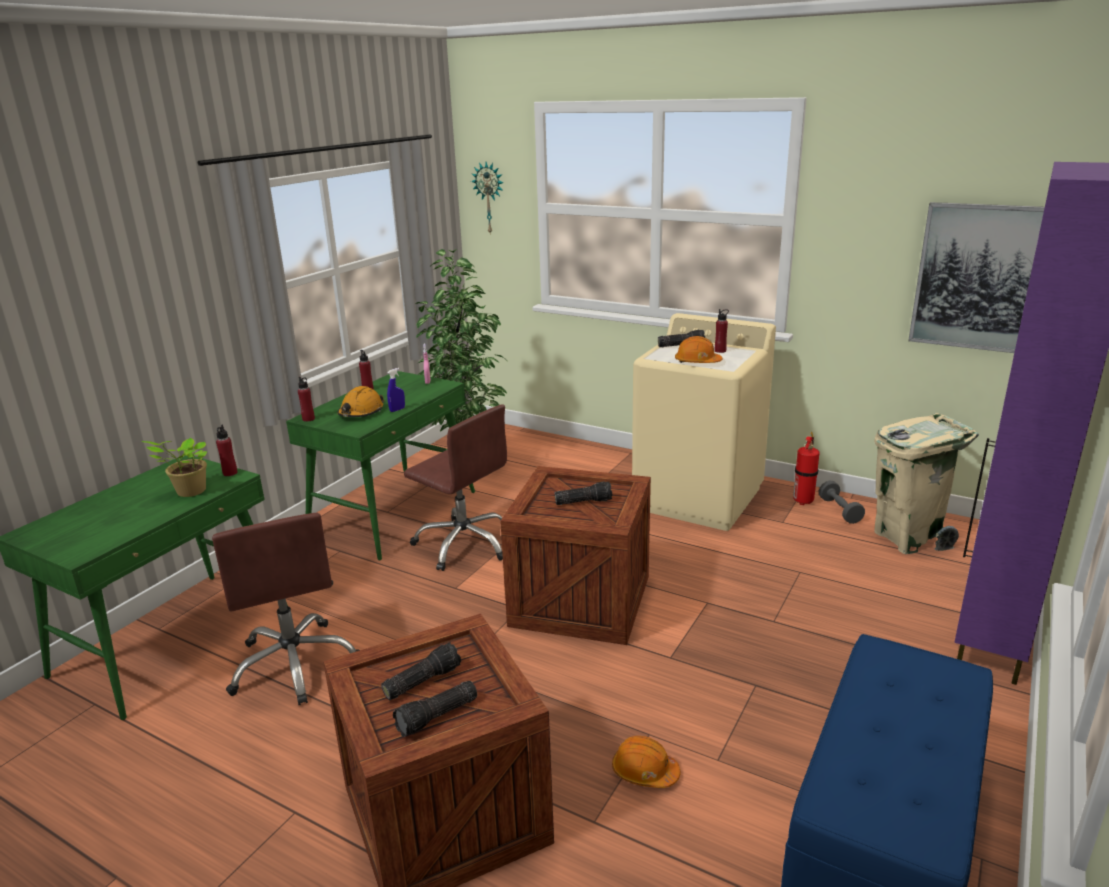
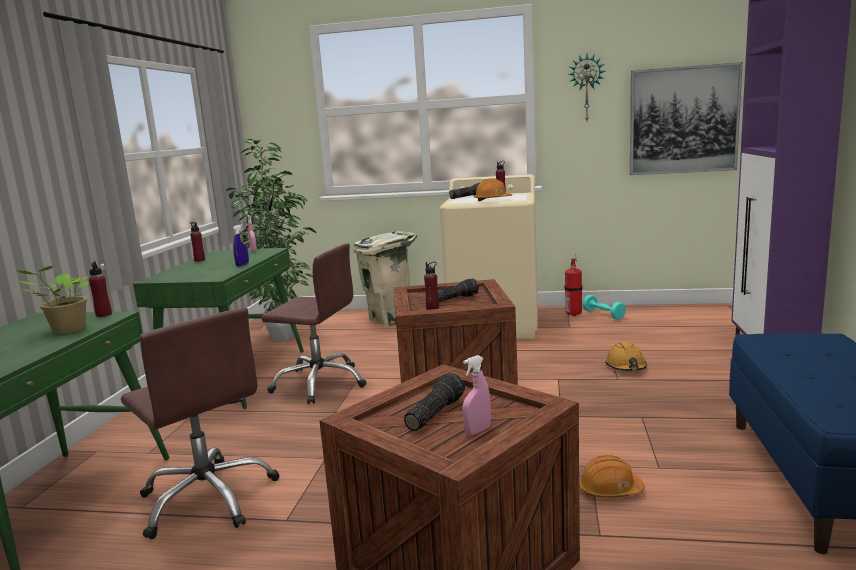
camera: 20 degrees left, 10 degrees down
(308, 419) = (156, 279): red bottle -> red bottle (432, 308)
(361, 412) = (207, 270): orange hard hat -> orange hard hat (626, 366)
(437, 717) = (477, 431): flashlight -> pink spray bottle
(489, 198) = (271, 110): wall clock -> wall clock (586, 88)
(840, 510) = (603, 314): grey dumbbell -> turquoise dumbbell
(907, 538) = (663, 320): beige trash can -> beige trash can (391, 319)

